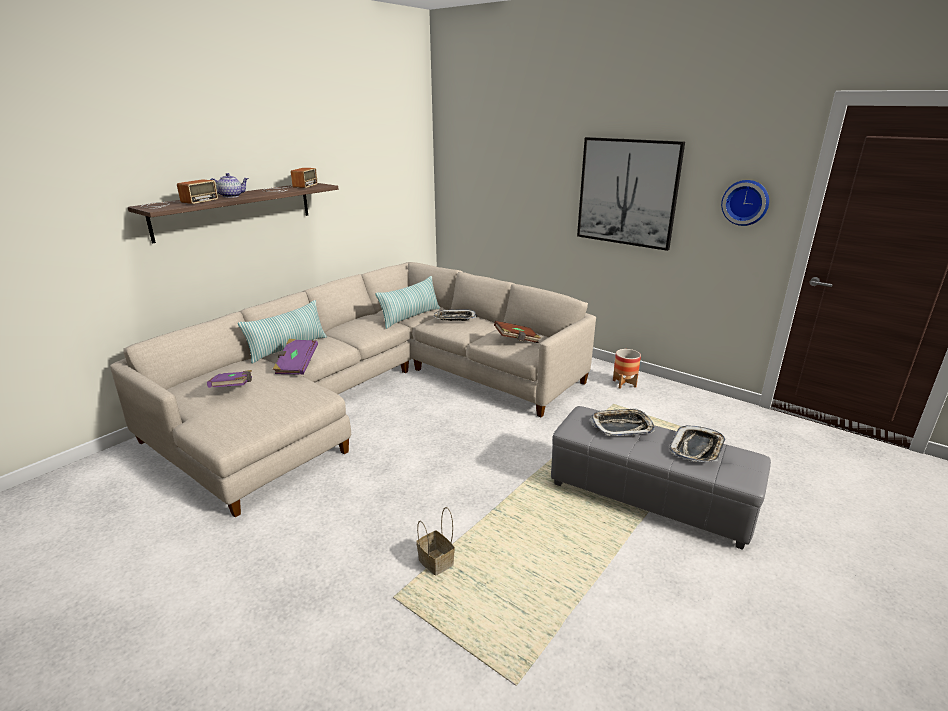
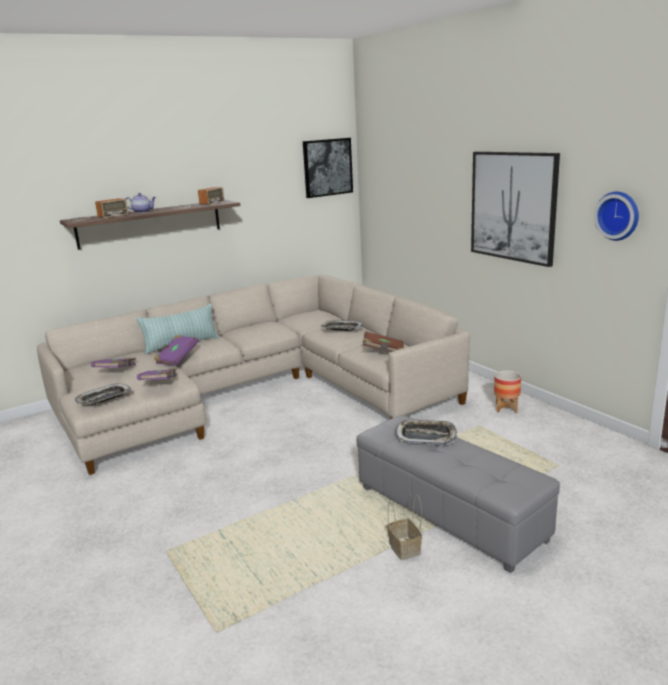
camera: 20 degrees right, 5 degrees down
(299, 398) = (160, 383): none -> purple book
(408, 148) = (327, 167): none -> picture
(410, 317) = (304, 325): pillow -> none
(437, 562) = (217, 533): basket -> basket (405, 549)
(697, 448) = (484, 464): tray -> tray (104, 398)

